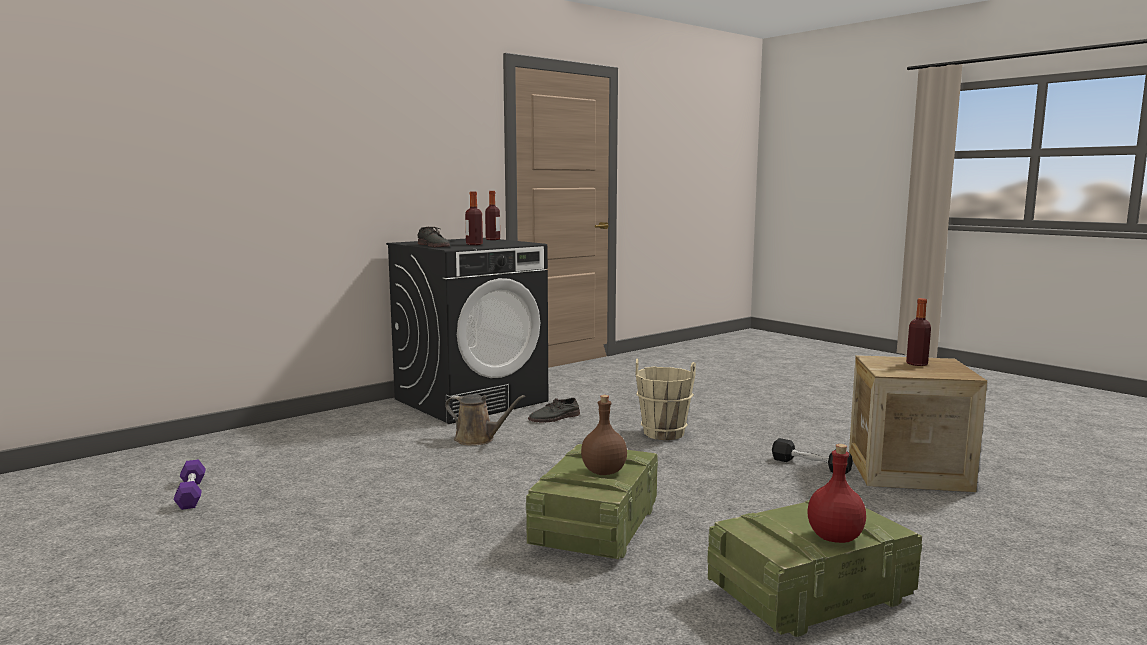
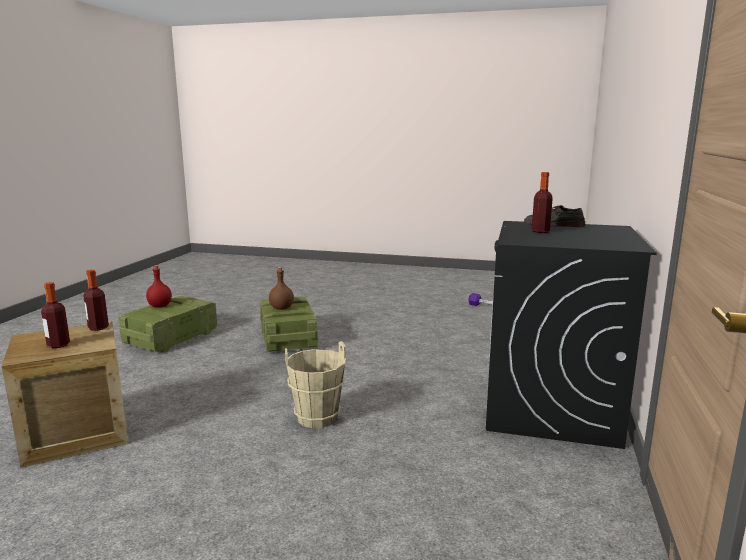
camera: 145 degrees right, 5 degrees up
(478, 439) = (443, 368): brown watering can -> none
(493, 239) = (600, 246): bottle -> bottle (98, 328)
(554, 418) = (435, 407): grey shoe -> none
(810, 465) = (168, 416): black dumbbell -> none

